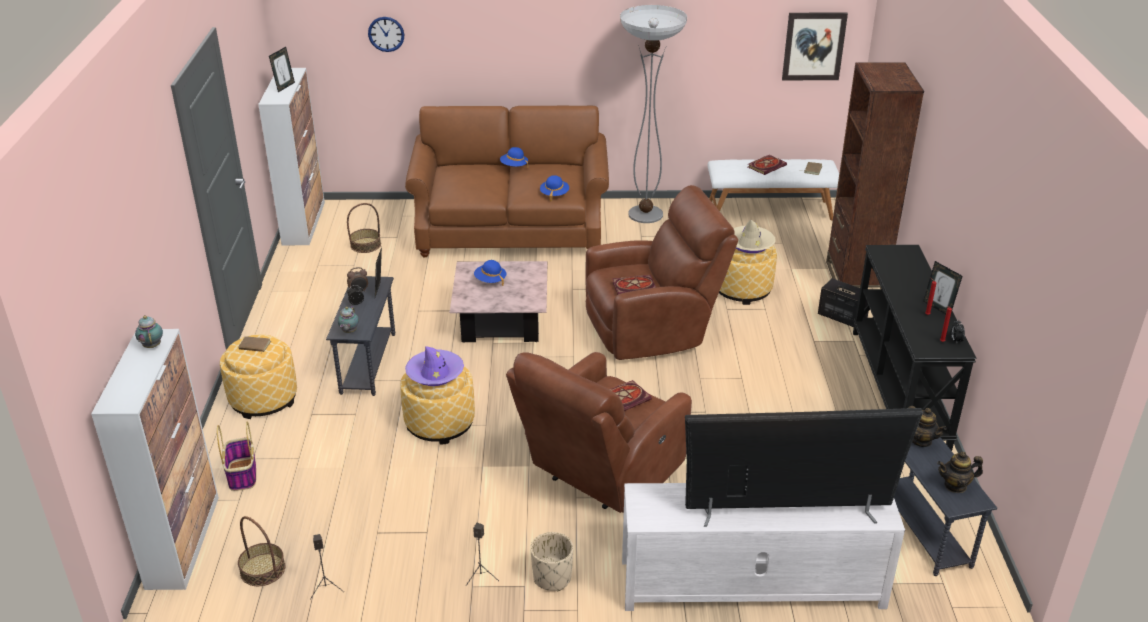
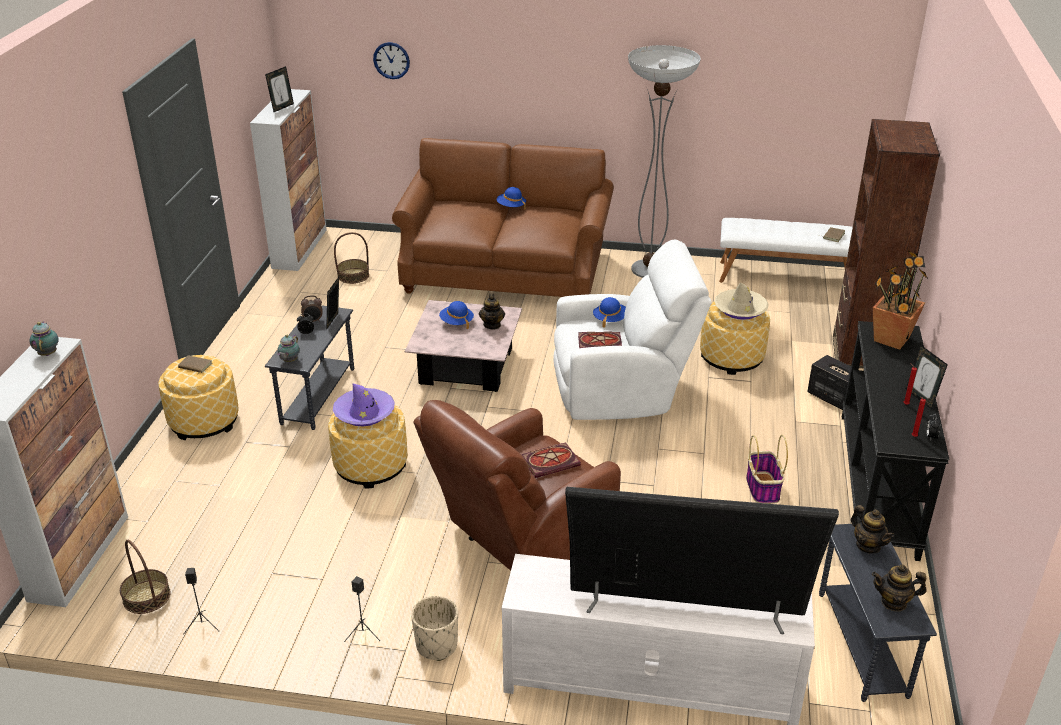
camera: 10 degrees right, 0 degrees up
(242, 474) = (158, 495): basket -> basket (762, 488)
(524, 279) = (492, 325): none -> teapot
(554, 194) = (544, 239): blue hat -> blue hat (609, 319)
(653, 330) = (622, 391): brown armchair -> white armchair
(766, 166) = (783, 228): book -> none
(814, 46) = (844, 101): picture -> none
(898, 258) = (891, 339): none -> potted plant

